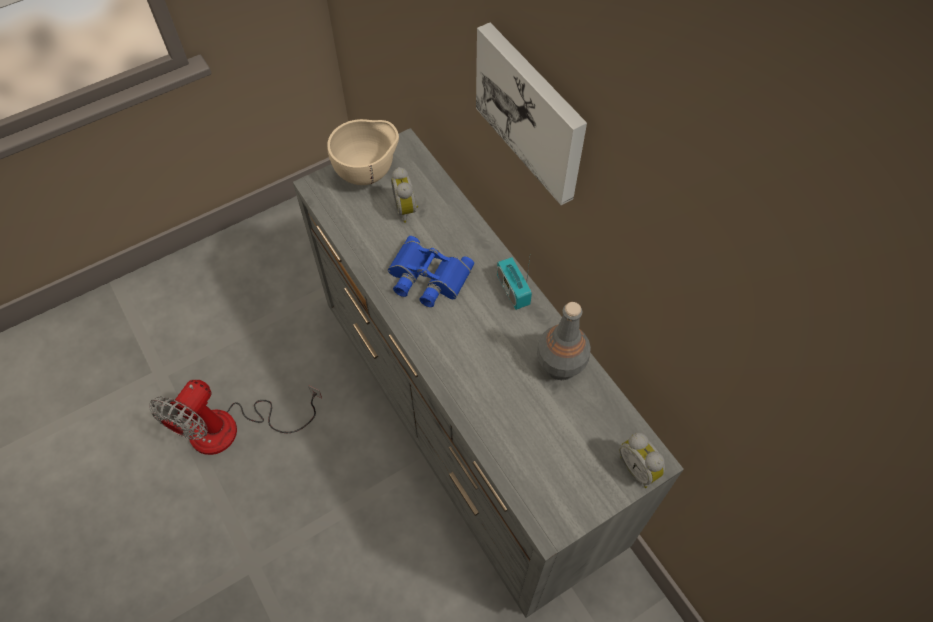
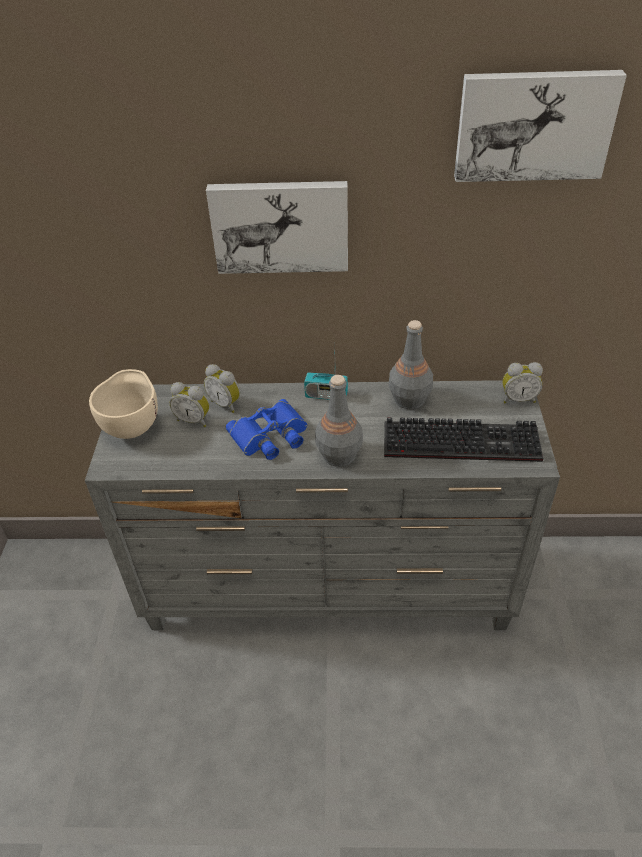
camera: 55 degrees left, 15 degrees down
(232, 429) = (177, 786): fan -> none
(440, 345) = (339, 455): none -> grey bottle
(444, 219) = (226, 404): none -> alarm clock
(534, 443) = (463, 440): none -> keyboard
(761, 237) = (533, 125): none -> picture

